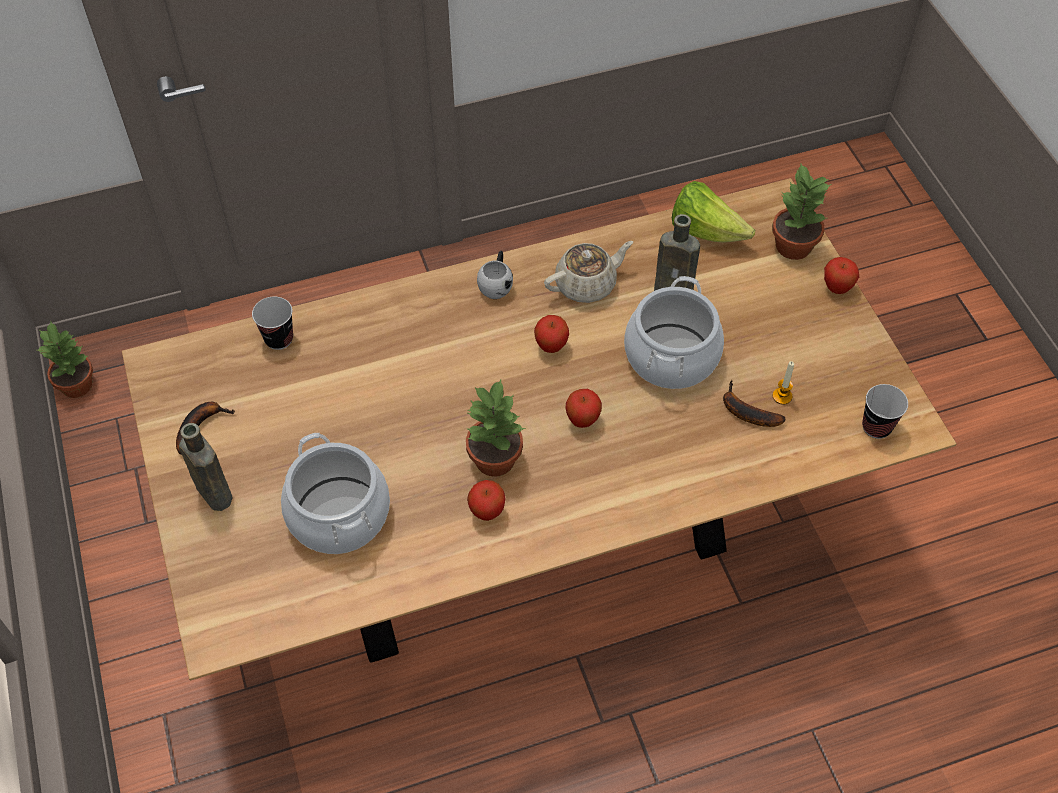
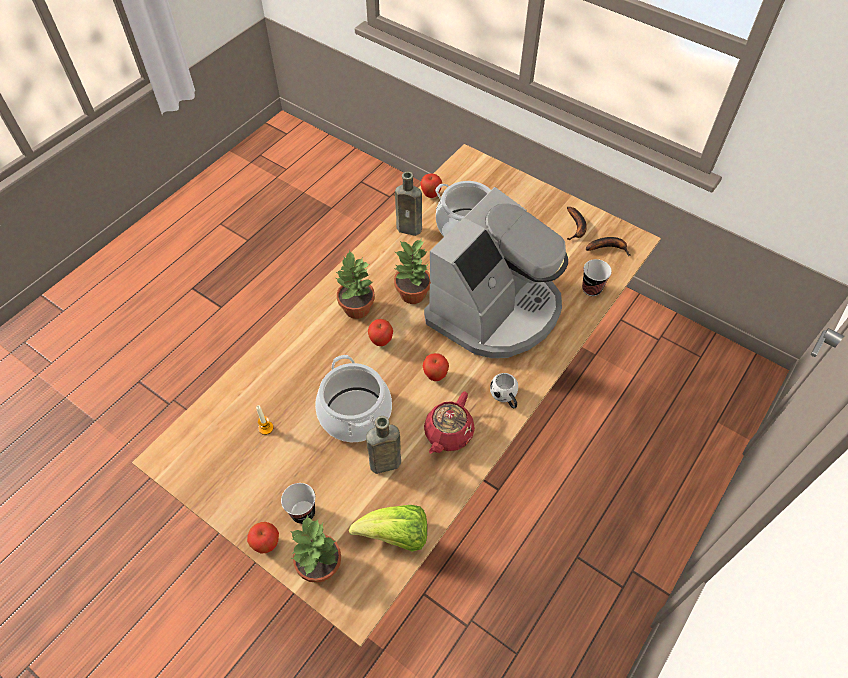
camera: 145 degrees right, 0 degrees up
(77, 385) = (742, 360): potted plant -> potted plant (357, 309)
(213, 492) = (535, 205): brown bottle -> brown bottle (411, 229)
(415, 379) = (495, 310): none -> coffee machine
(487, 512) = (394, 267): apple -> apple (431, 195)
(587, 284) = (448, 433): beige teapot -> red teapot
(745, 412) = (284, 403): banana -> banana (608, 247)
(876, 427) = (192, 442): cup -> cup (303, 513)

